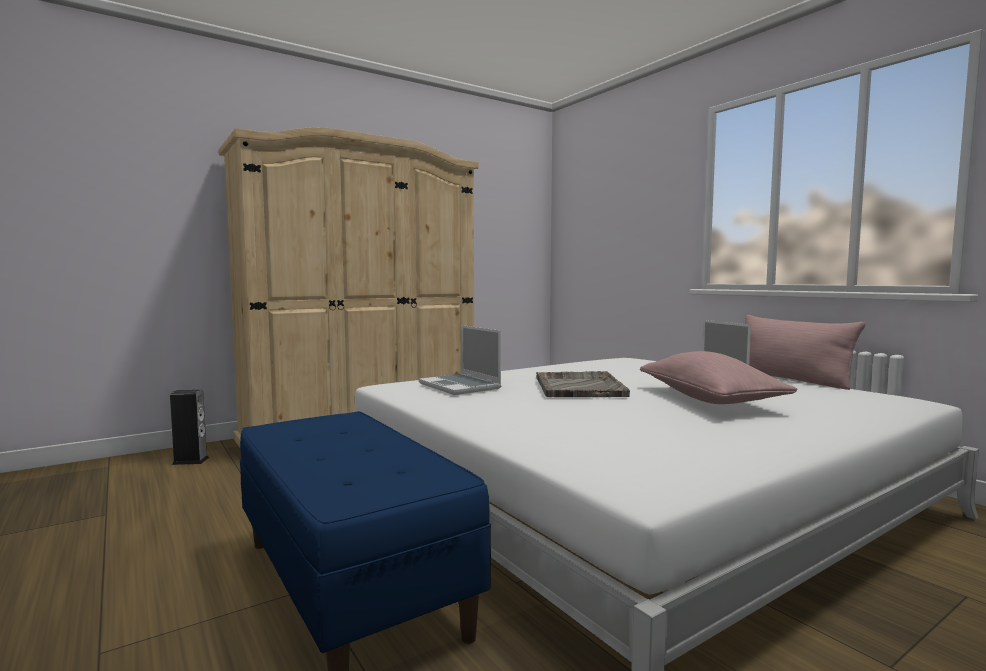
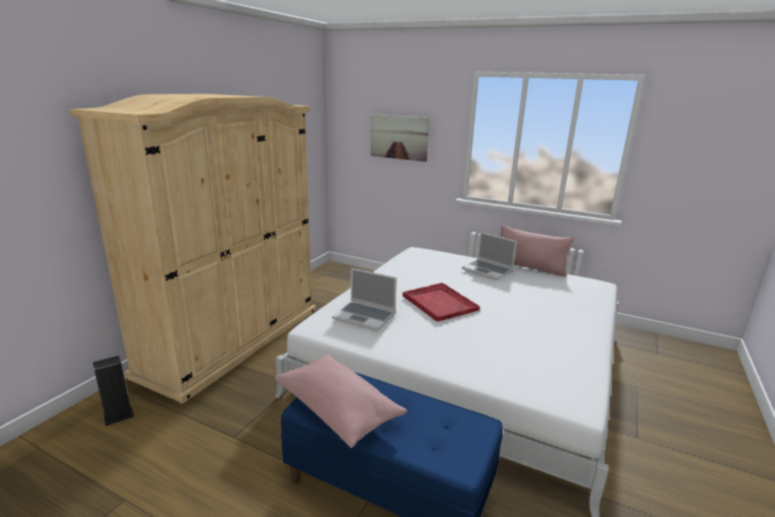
camera: 30 degrees left, 15 degrees up
(579, 387) = (439, 302): grey tray -> red tray
(623, 217) = (399, 137): none -> picture
(709, 399) = (517, 303): pink pillow -> pink pillow (338, 410)

